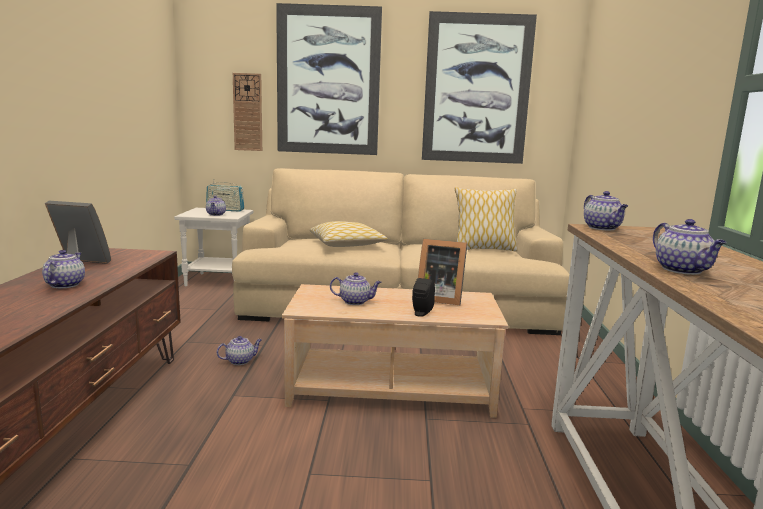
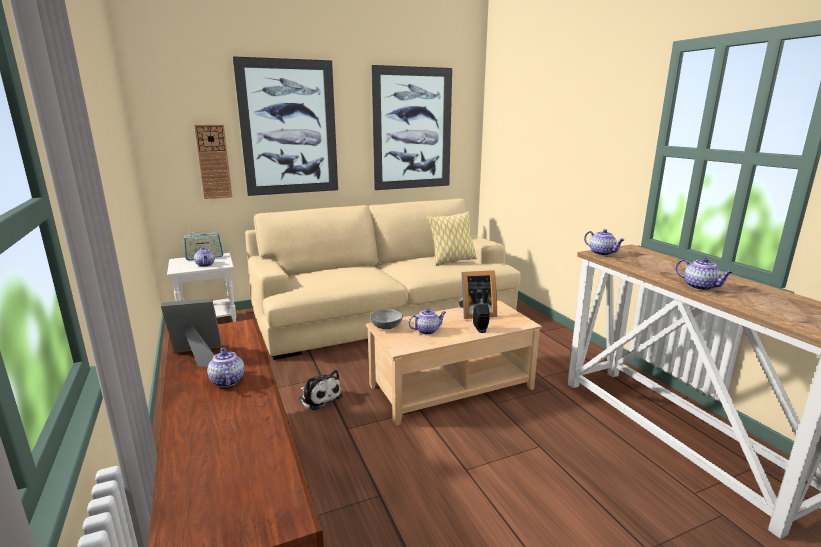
camera: 25 degrees left, 5 degrees up
(240, 361) = (319, 397): teapot -> plush toy
(317, 290) = (386, 326): none -> grey bowl
(347, 244) = (352, 276): pillow -> none

